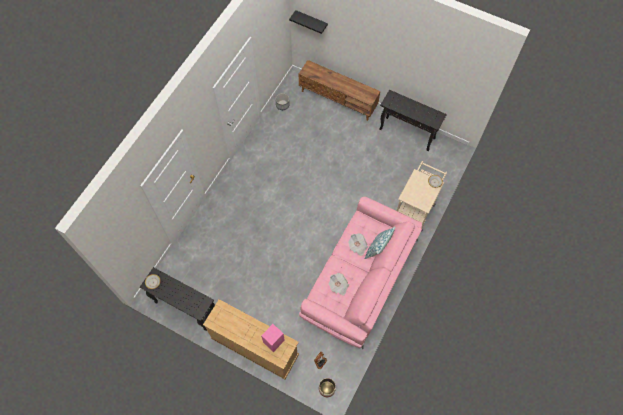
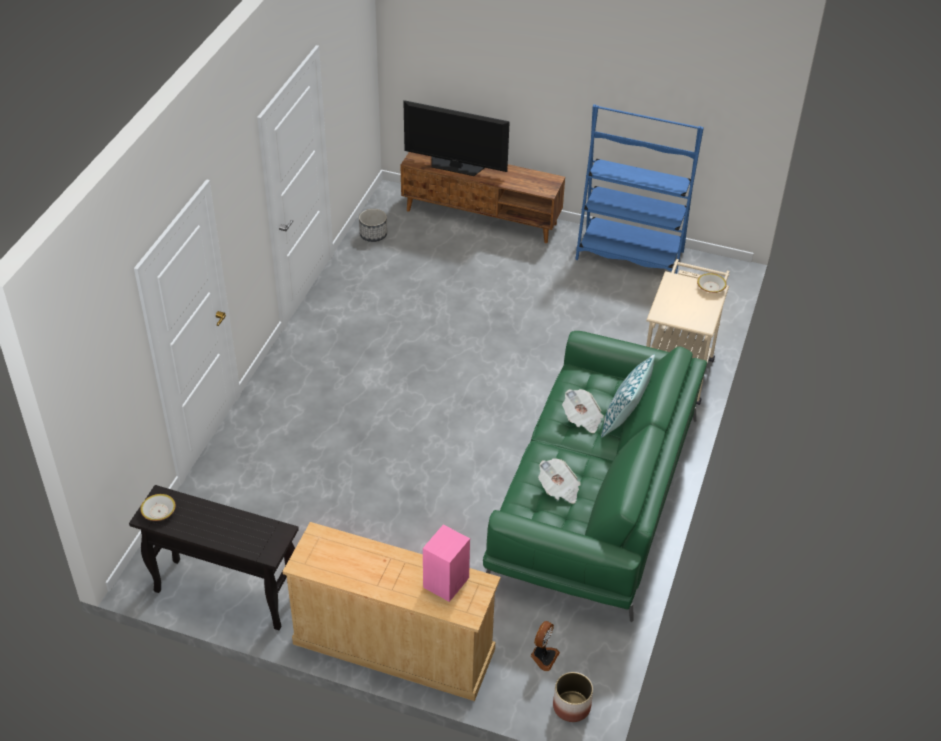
camera: 10 degrees left, 20 degrees down
(311, 21) = (420, 49): black shelf -> none
(326, 78) = (456, 166): none -> television
(359, 278) = (594, 497): pink sofa -> green sofa
(407, 134) = (630, 255): black console table -> blue bookcase

